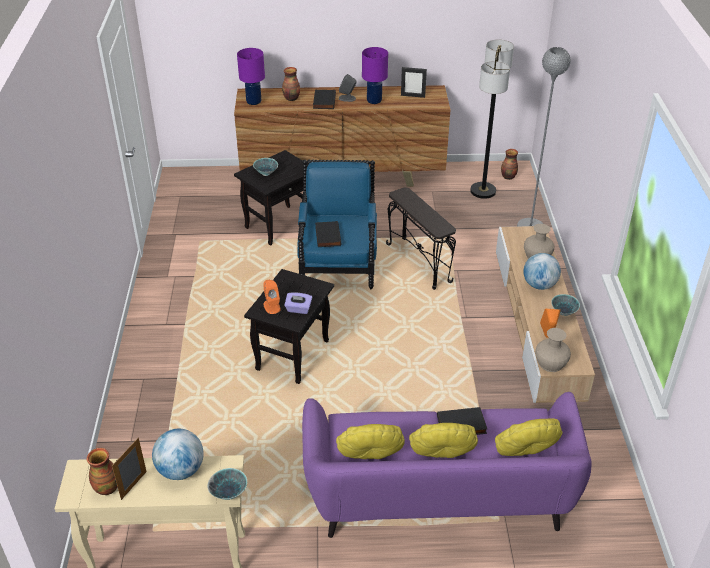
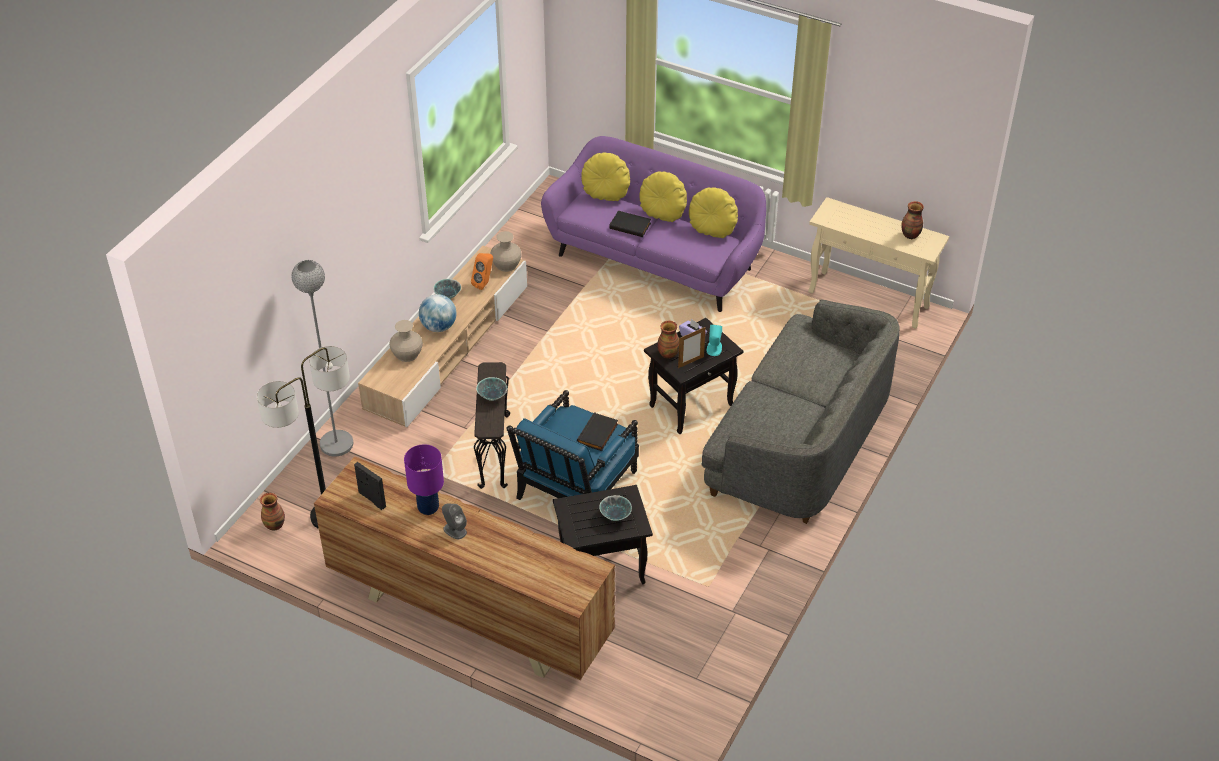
camera: 150 degrees left, 5 degrees up
(134, 485) = (892, 230): picture frame -> picture frame (691, 362)
(178, 361) = (799, 443): none -> grey sofa
(181, 470) = (856, 227): globe -> none
(229, 493) = (830, 204): bowl -> bowl (492, 397)
(254, 102) = (576, 574): purple table lamp -> none
(271, 306) = (714, 348): orange speaker -> turquoise speaker
(291, 98) = (523, 561): vase -> vase (668, 354)
(323, 101) = (488, 538): black book -> none

